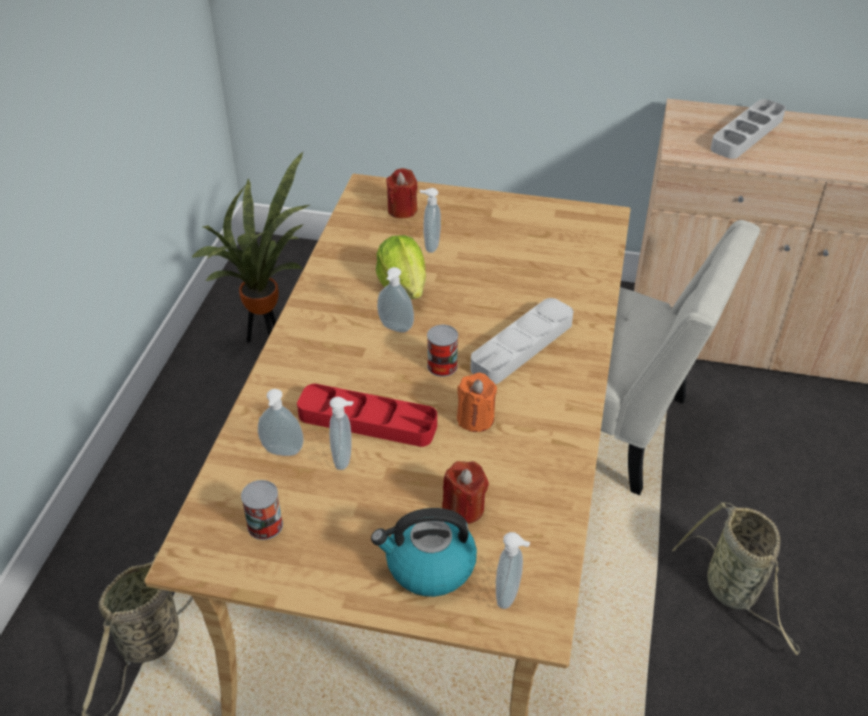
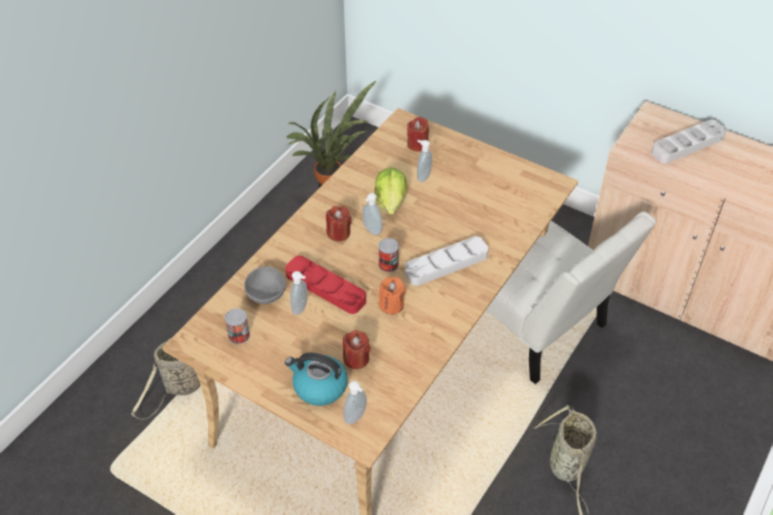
camera: 20 degrees right, 5 degrees up
(282, 453) = (267, 294): soap dispenser -> grey bowl
(349, 342) = (338, 233): none -> red candle

